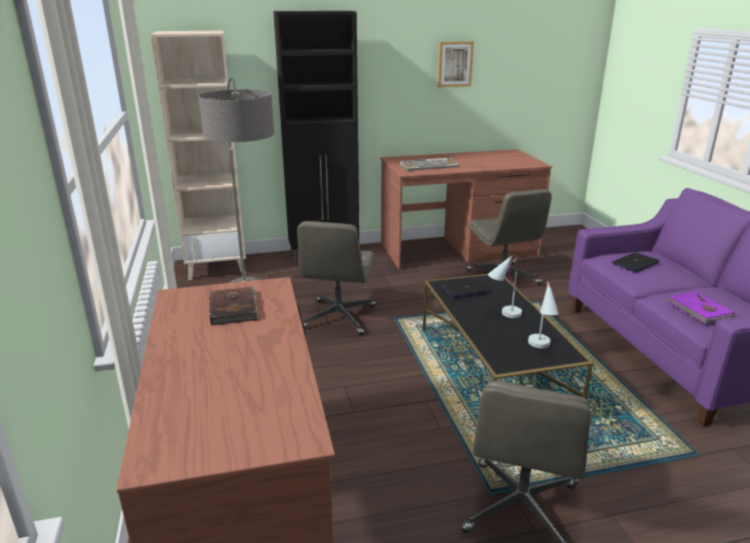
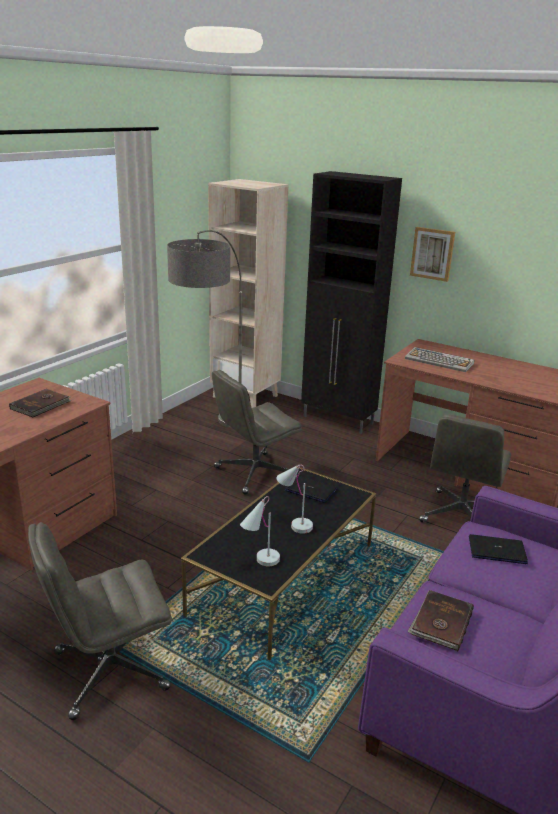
camera: 45 degrees right, 0 degrees up
(454, 64) = (520, 253): picture -> picture (432, 253)
(699, 310) = (441, 622): purple book -> brown book

